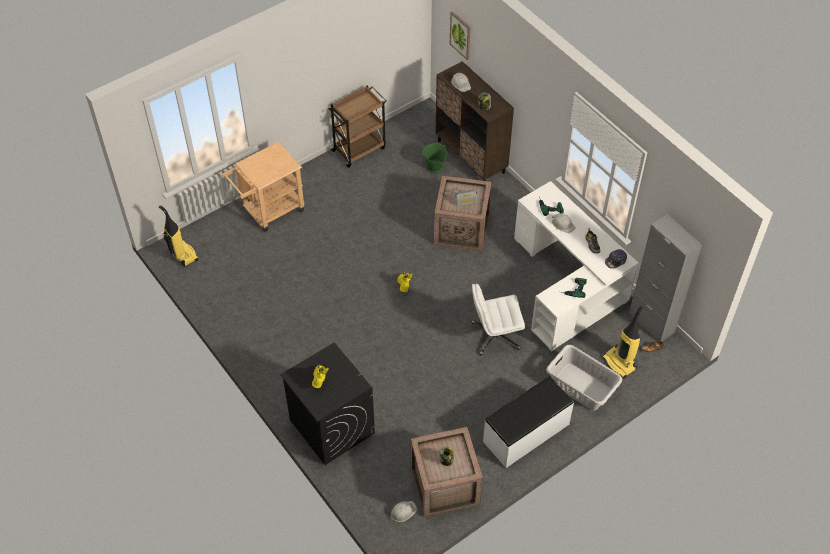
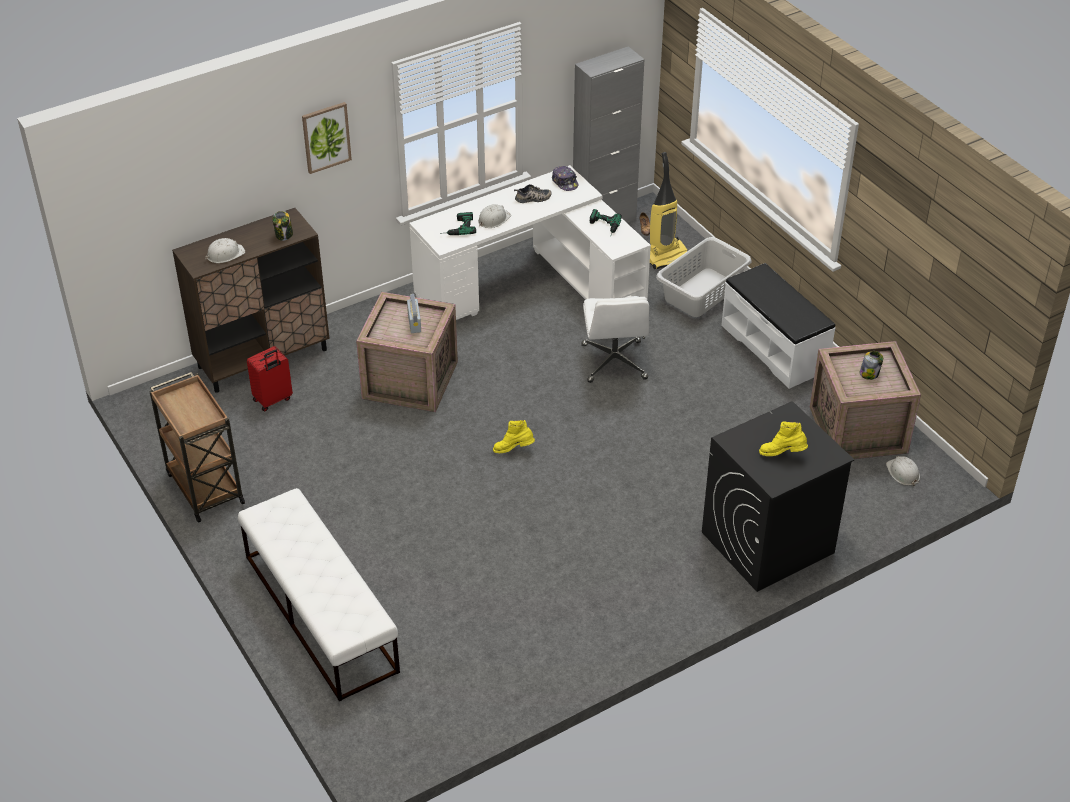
camera: 85 degrees left, 10 degrees down
(183, 254) = (397, 740): vacuum cleaner -> none
(269, 211) = (320, 612): beige cart -> white bench
(434, 167) = (273, 400): green bucket -> red suitcase
(460, 35) = (153, 213): picture -> picture (326, 137)

